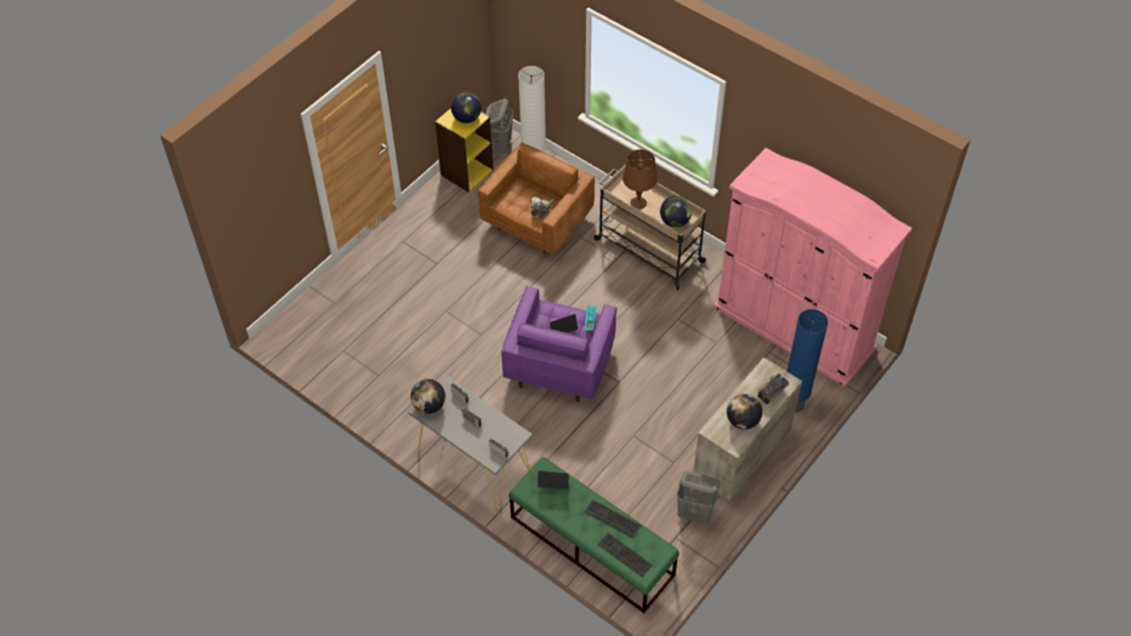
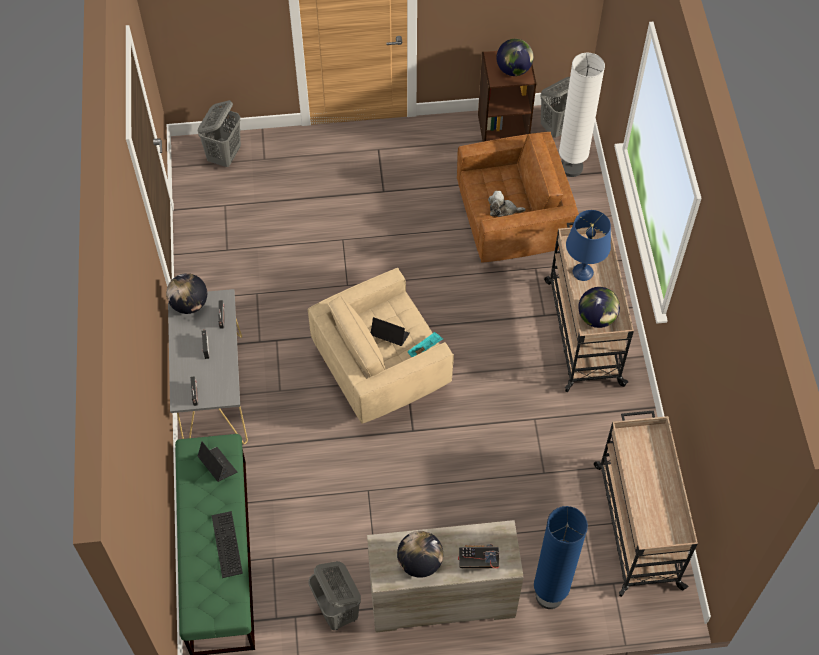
camera: 45 degrees right, 5 degrees up
(304, 321) = (225, 155): none -> grey laundry basket
(466, 172) = (503, 129): yellow bookcase -> brown bookcase
(559, 364) = (381, 368): purple armchair -> beige armchair
(623, 555) = (197, 585): keyboard -> none
(638, 203) = (582, 271): brown table lamp -> blue table lamp
(794, 327) = (637, 524): pink wardrobe -> beige cart

